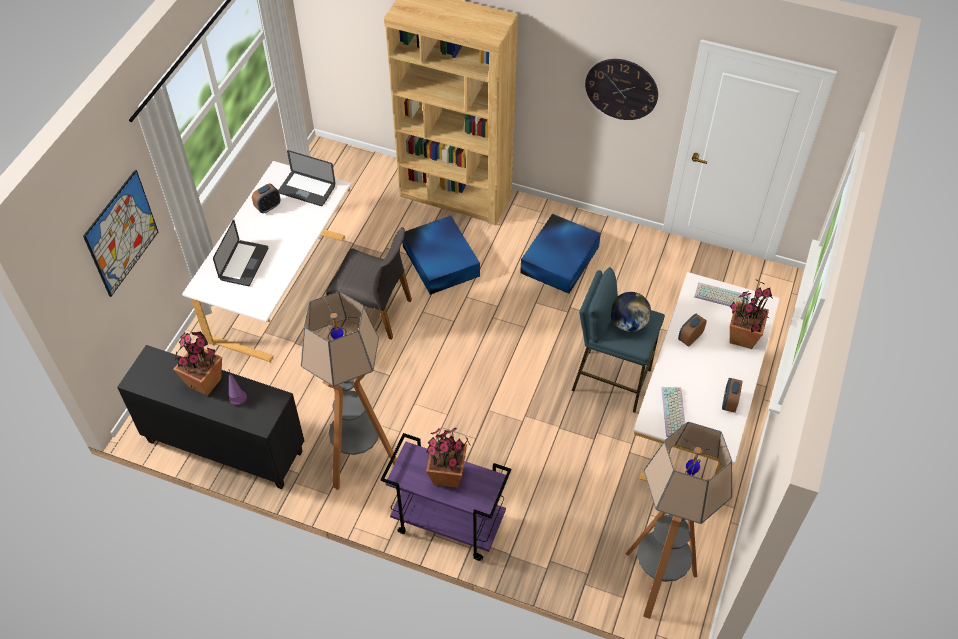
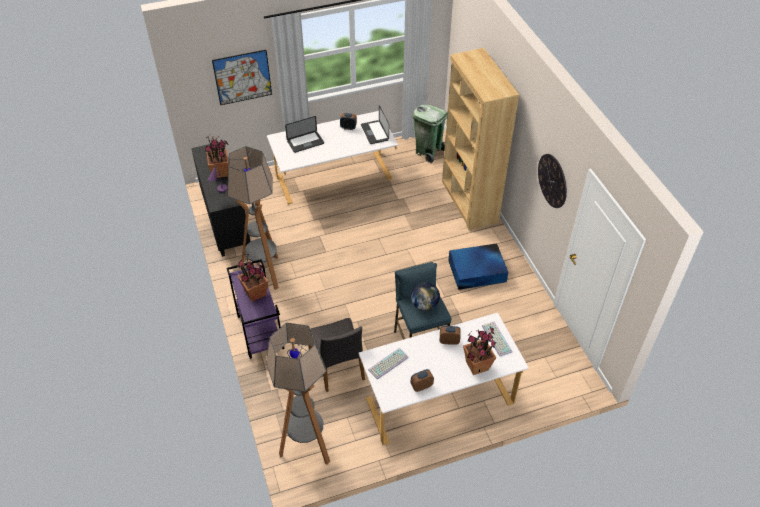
camera: 50 degrees right, 5 degrees down
(340, 175) = (428, 151): none -> green trash can
(372, 310) = (358, 219): grey chair -> grey chair (338, 366)
(440, 260) = (419, 223): blue storage box -> none

